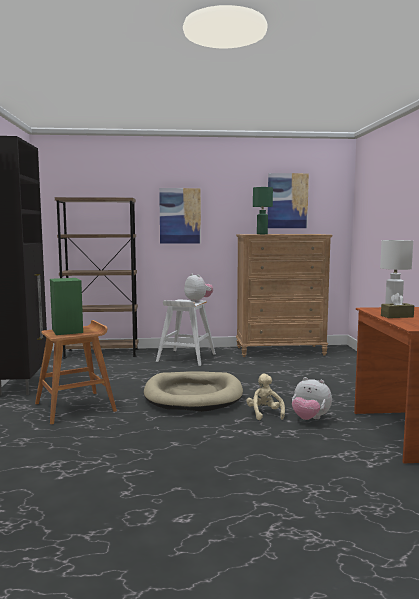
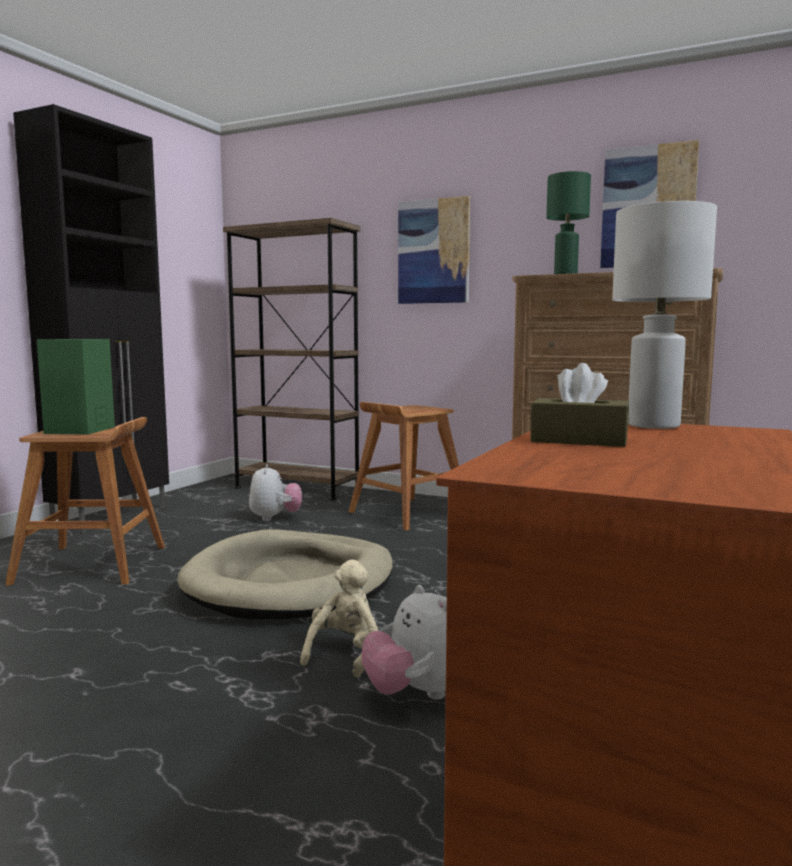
camera: 30 degrees right, 0 degrees up
(186, 357) = (407, 513): white stool -> brown stool
(198, 301) = (436, 409): plush toy -> plush toy (275, 518)

